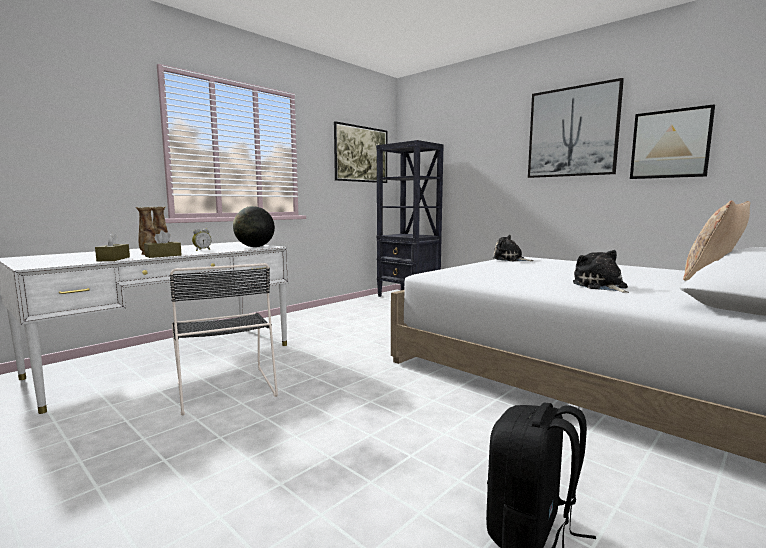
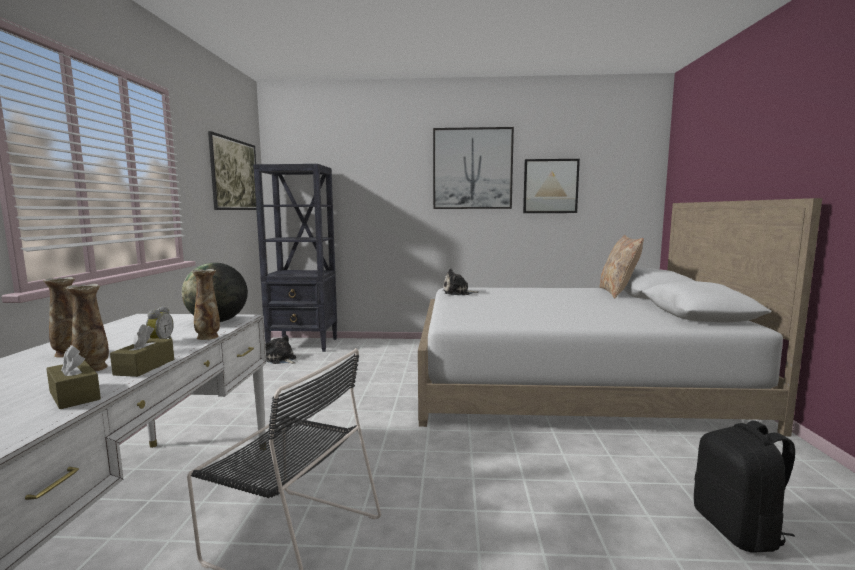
camera: 40 degrees left, 0 degrees up
(225, 251) = (208, 337): none -> vase
(601, 286) = (597, 313): plush toy -> plush toy (281, 360)

